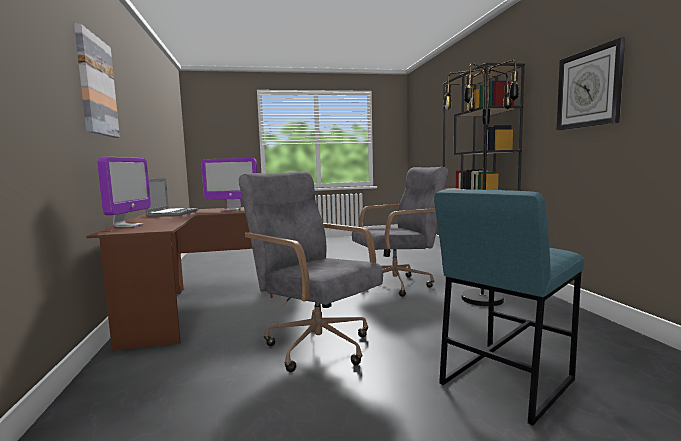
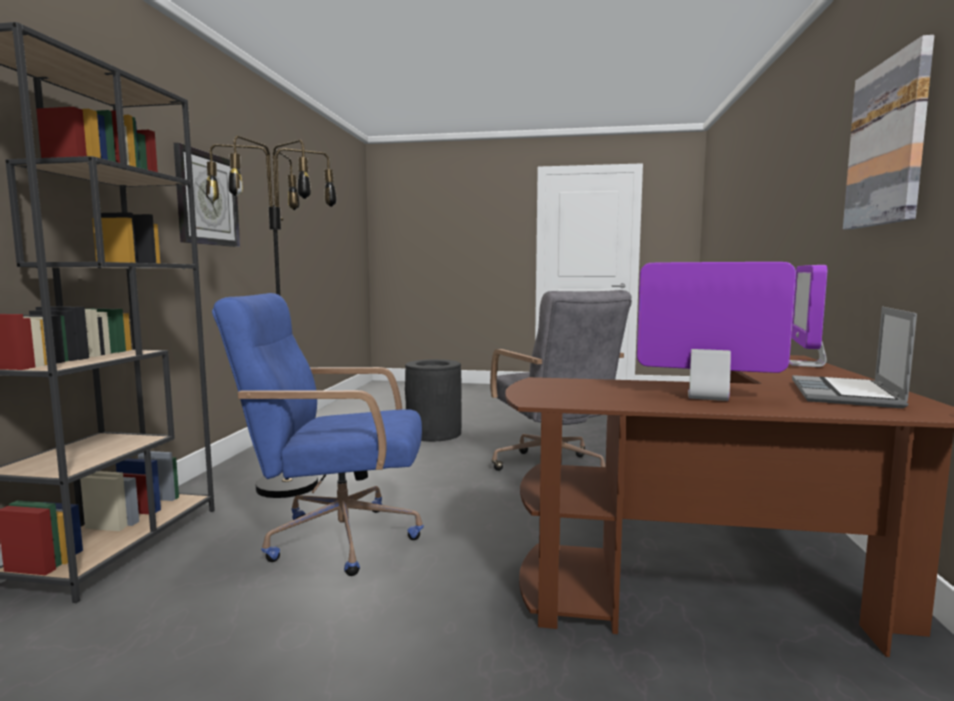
camera: 160 degrees left, 0 degrees up
(399, 285) = (334, 540): grey office chair -> blue office chair
(505, 383) = (434, 433): blue stool -> black trash can

